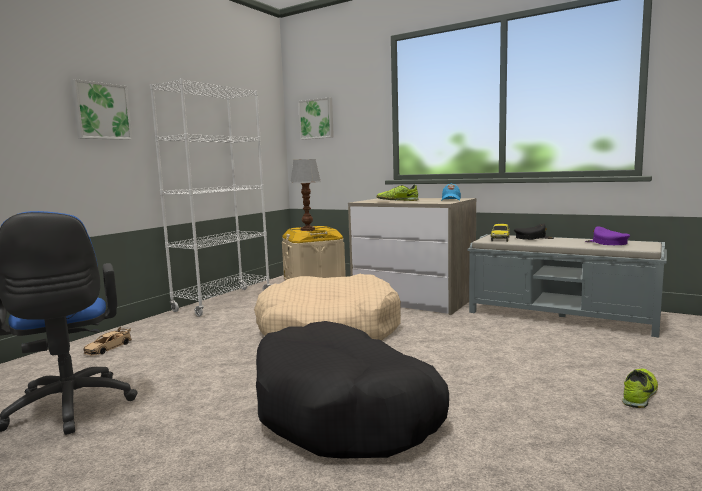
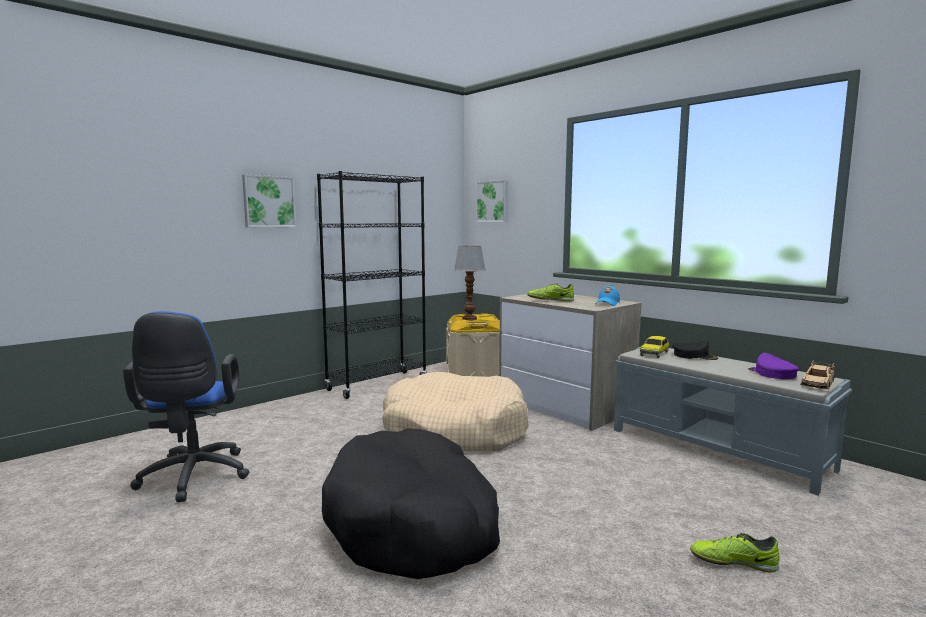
camera: 15 degrees right, 0 degrees up
(108, 348) = (253, 422): beige toy car -> beige toy car (817, 383)
(223, 301) = (377, 385): white bookcase -> black bookcase
(639, 394) = (733, 562): shoe -> shoe turned 135 degrees counterclockwise

